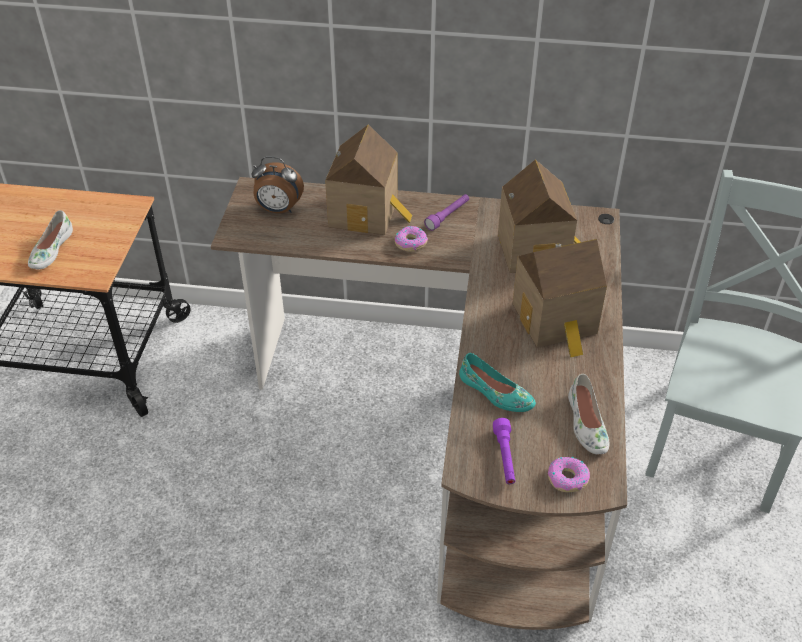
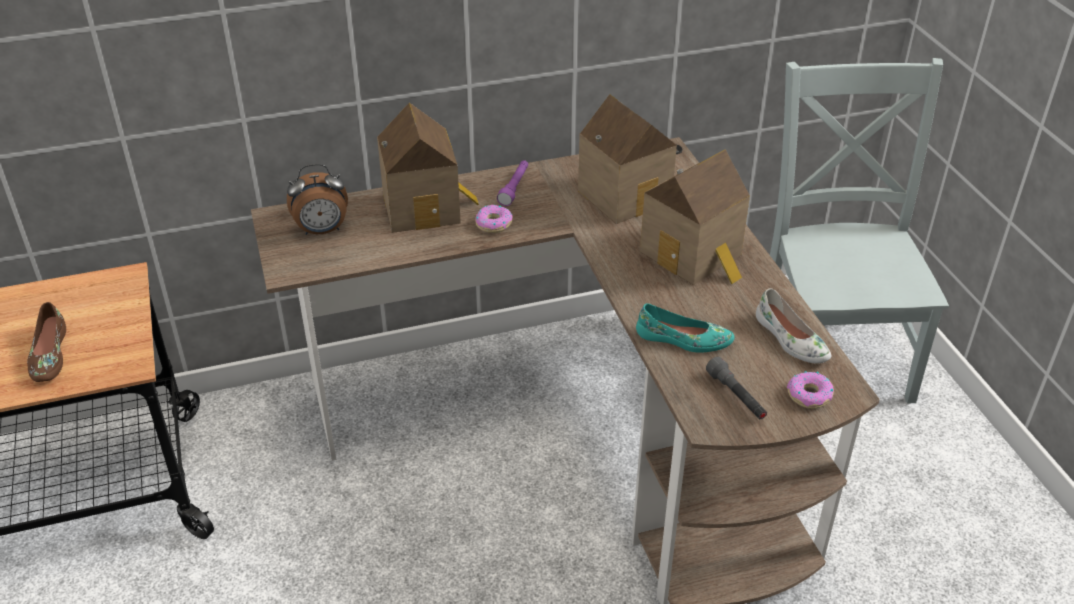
camera: 25 degrees left, 5 degrees down
(50, 249) = (48, 355): white shoe -> brown shoe
(505, 457) = (736, 396): purple flashlight -> grey flashlight

